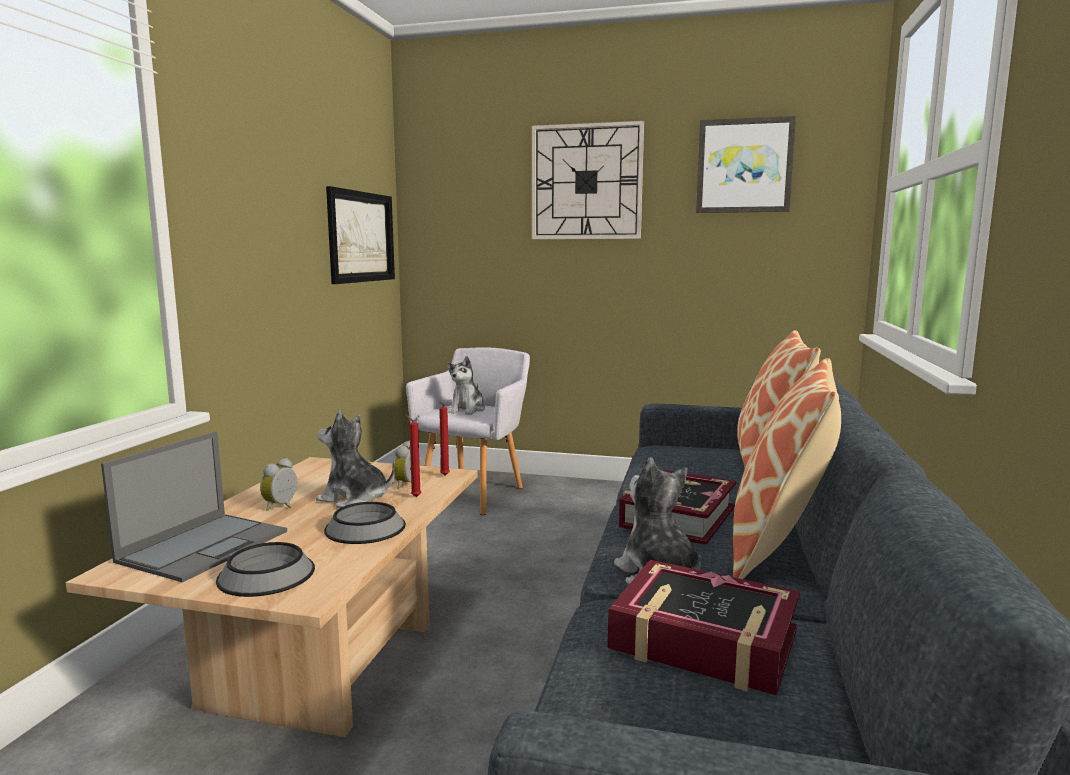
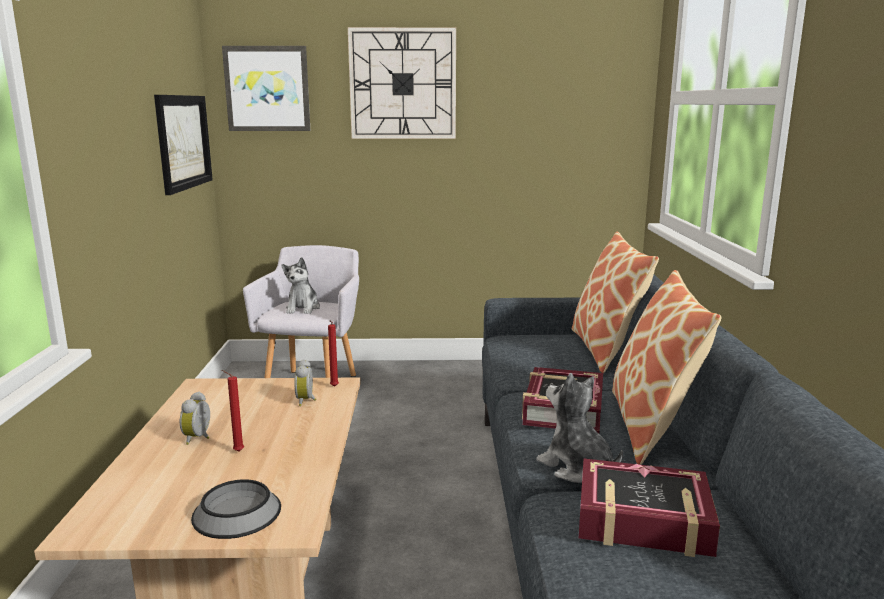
camera: 15 degrees left, 5 degrees up
(205, 545) = (152, 491): laptop -> none
(354, 499) = (265, 421): plush toy -> none
(365, 527) = (296, 451): bowl -> none
(414, 497) = (321, 413): red candle -> red candle (236, 451)
(744, 166) = (546, 73): picture -> picture (267, 89)

